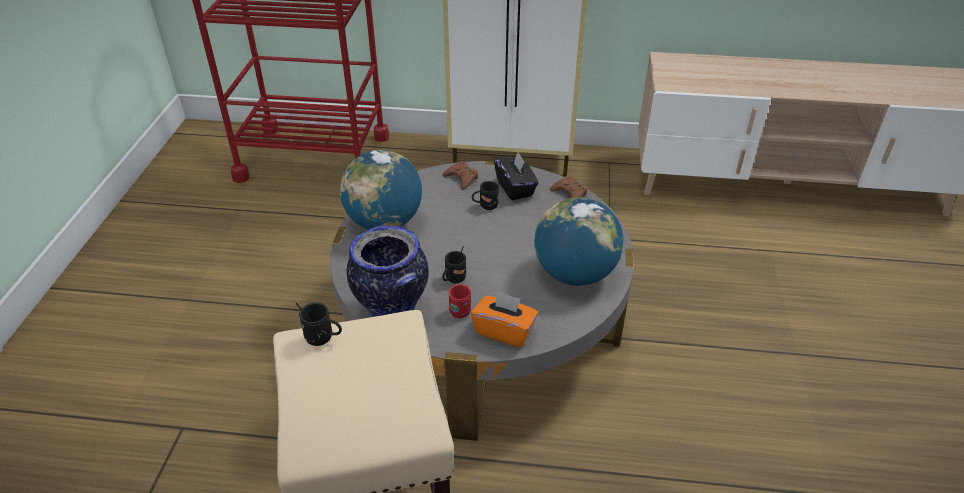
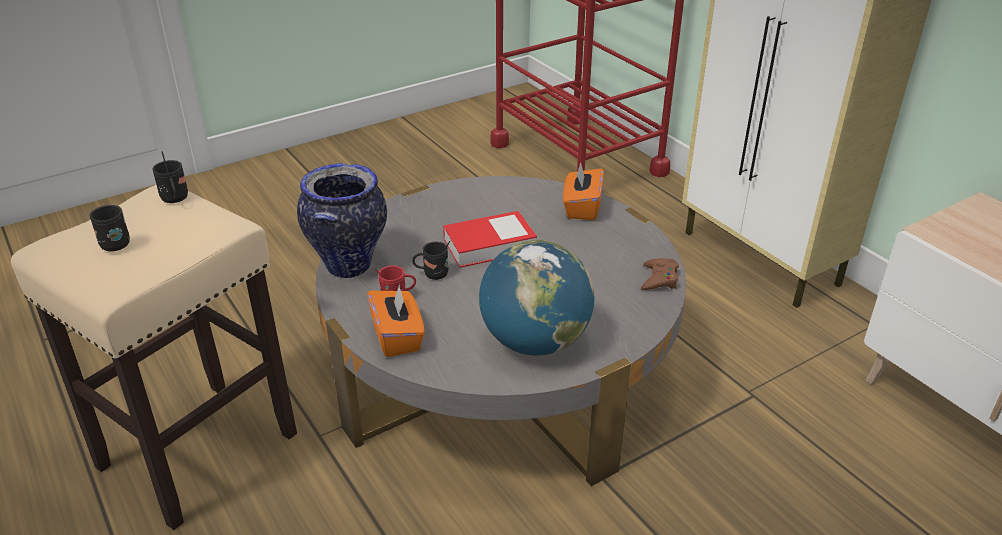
camera: 50 degrees right, 5 degrees down
(384, 222) = (460, 202): globe -> none
(452, 237) = (489, 245): none -> book
(461, 178) = (582, 208): brown game controller -> orange tissue box
(486, 206) = (561, 240): black mug -> black mug (113, 243)
(515, 188) = (615, 243): black tissue box -> none

